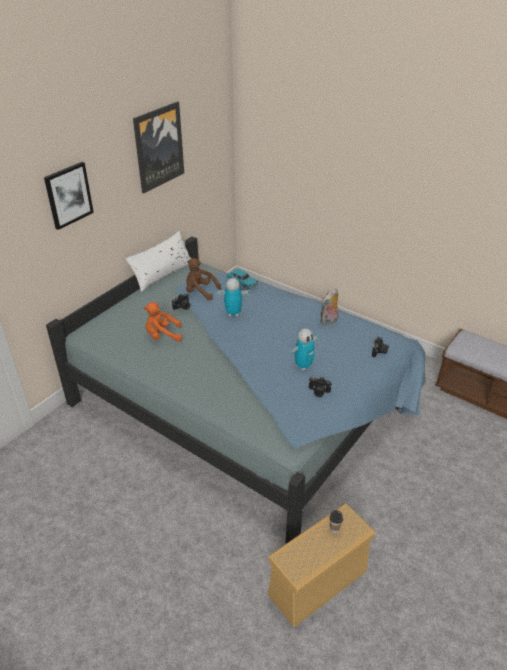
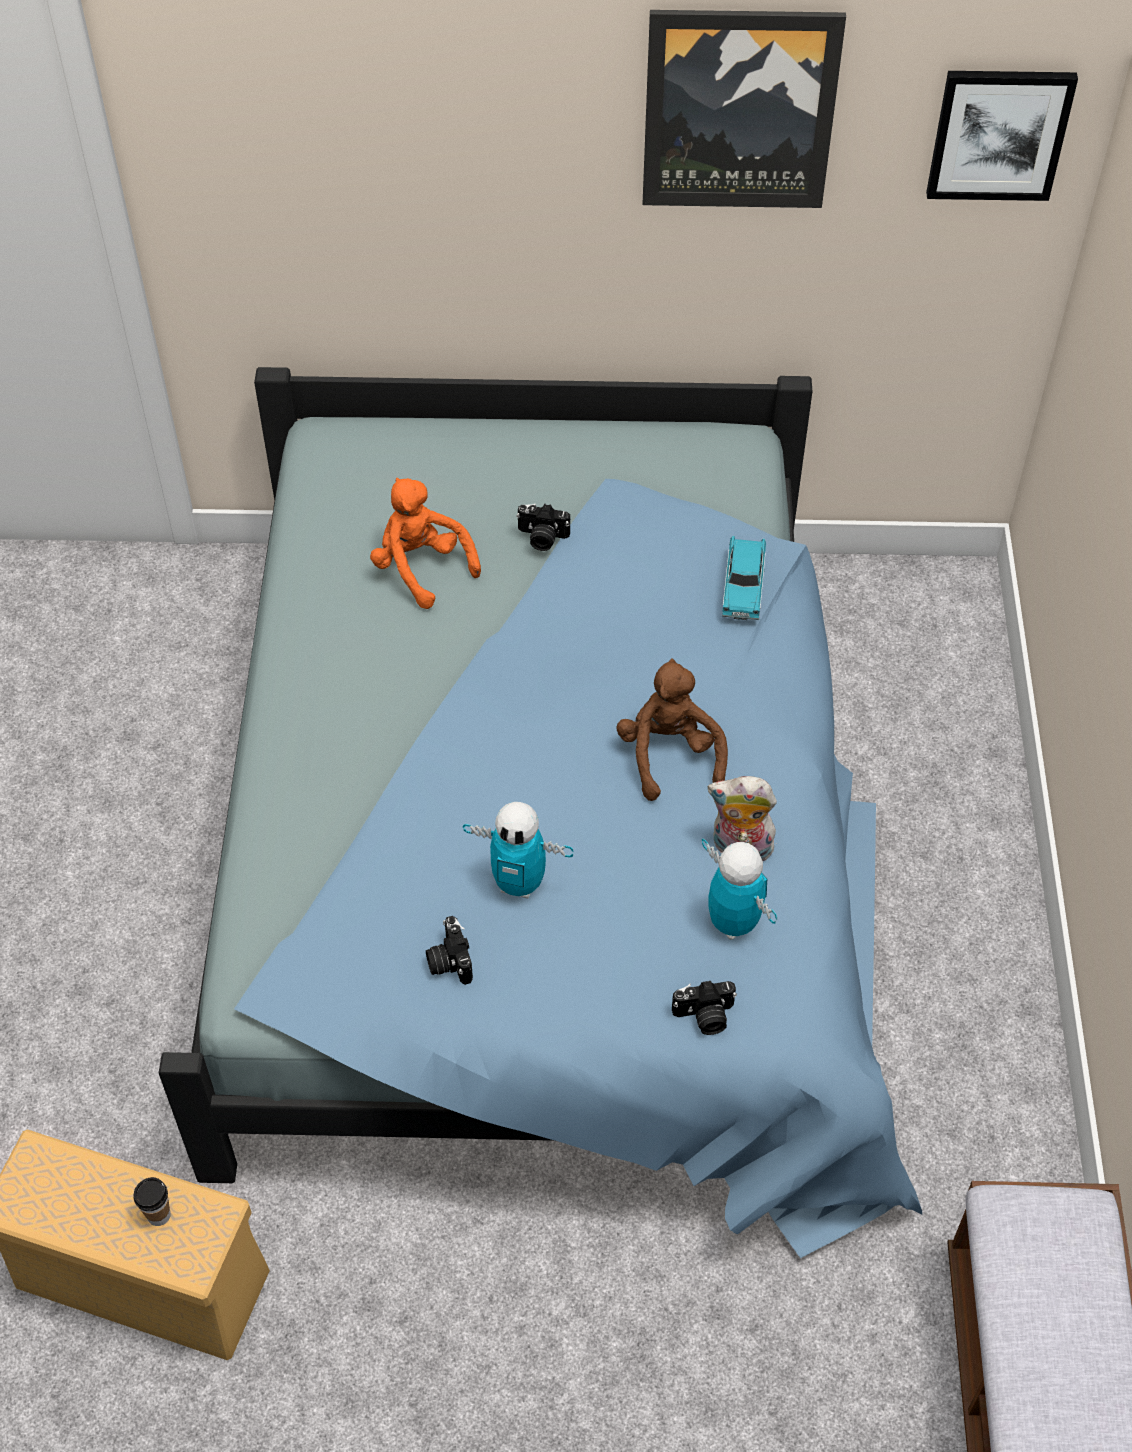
camera: 55 degrees right, 15 degrees up
(68, 195) = (388, 122): picture -> picture (999, 134)
(162, 274) = (649, 421): white pillow -> none
(200, 292) = (633, 532): brown plush toy -> brown plush toy (669, 754)
(233, 313) = (602, 641): toy robot -> toy robot (733, 923)

